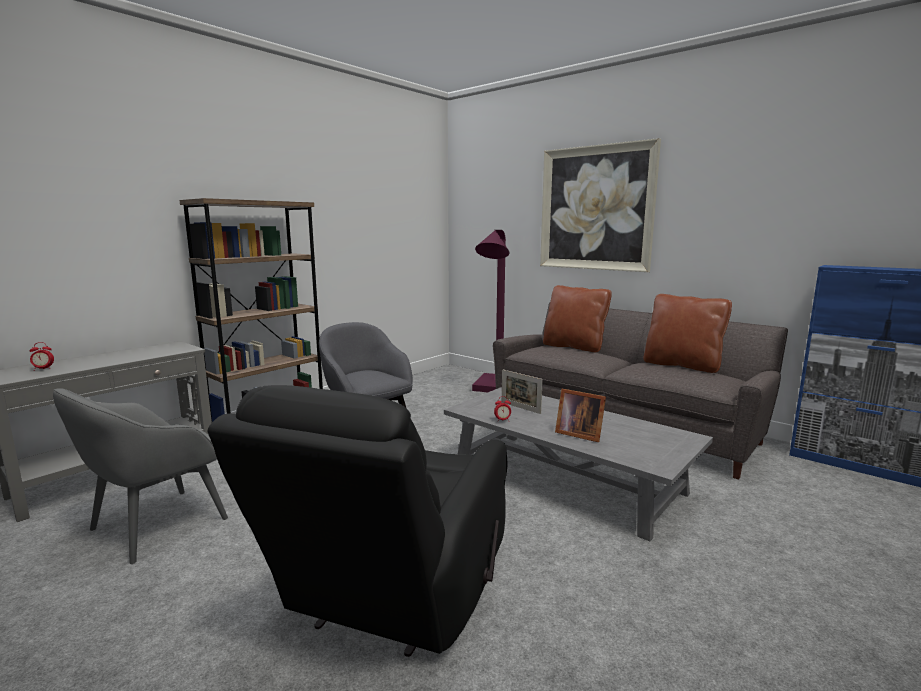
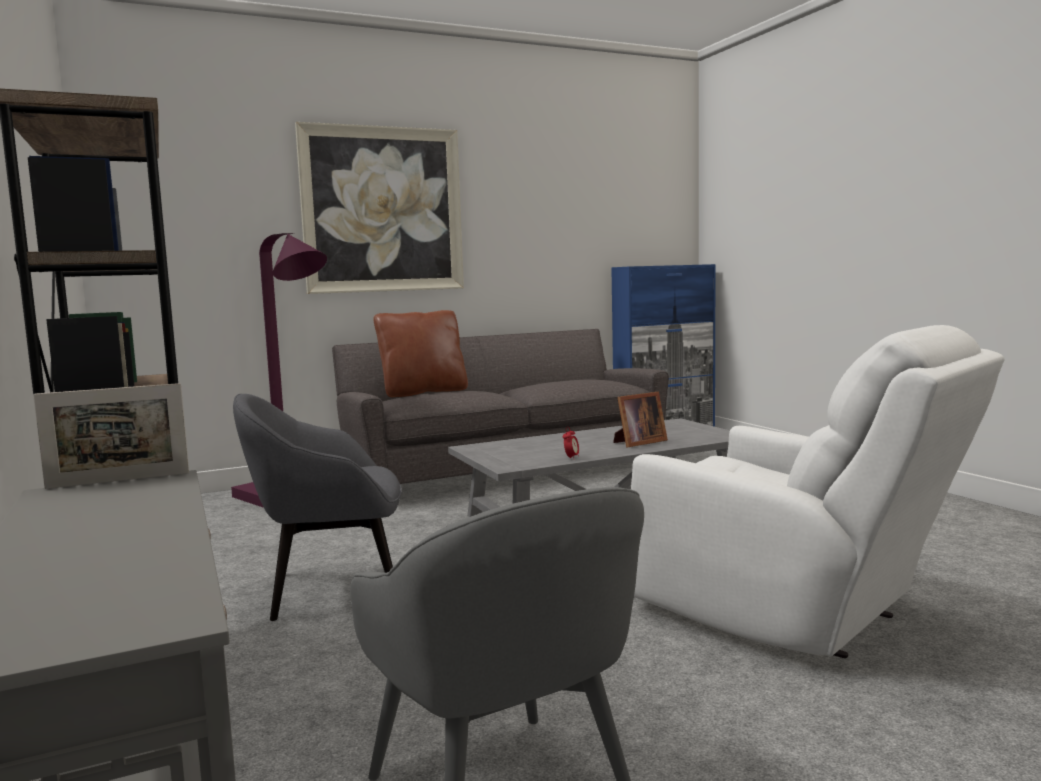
camera: 65 degrees left, 5 degrees down
(43, 369) = (89, 588): alarm clock -> none
(392, 594) = (793, 614): black armchair -> white armchair
(520, 408) = (538, 449): picture frame -> picture frame (119, 480)
(682, 365) = (554, 380): brown pillow -> none

